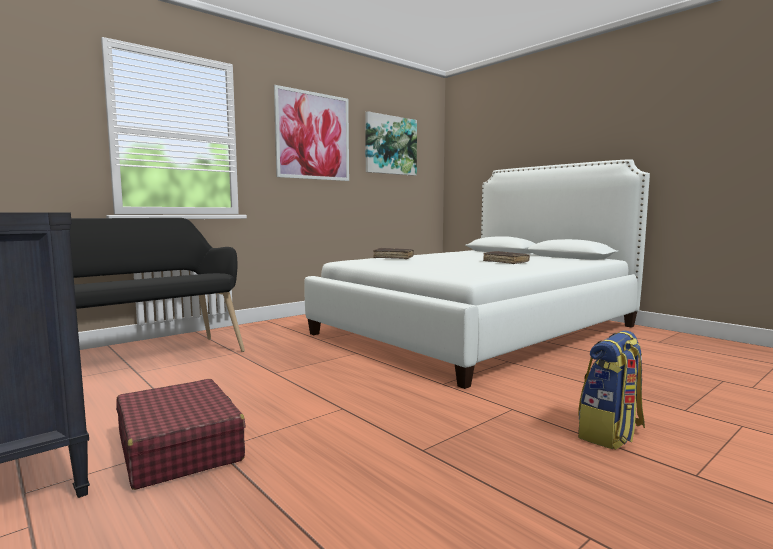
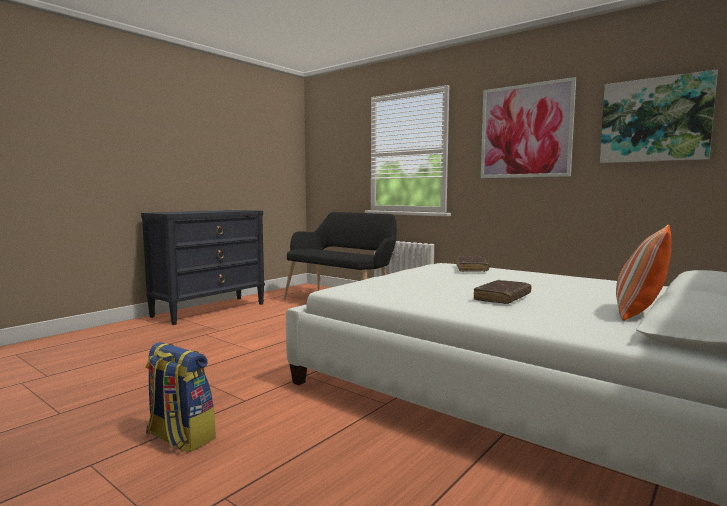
camera: 80 degrees right, 0 degrees up
(179, 448) = (210, 328): red suitcase -> none
(537, 256) = (639, 313): none -> pillow

